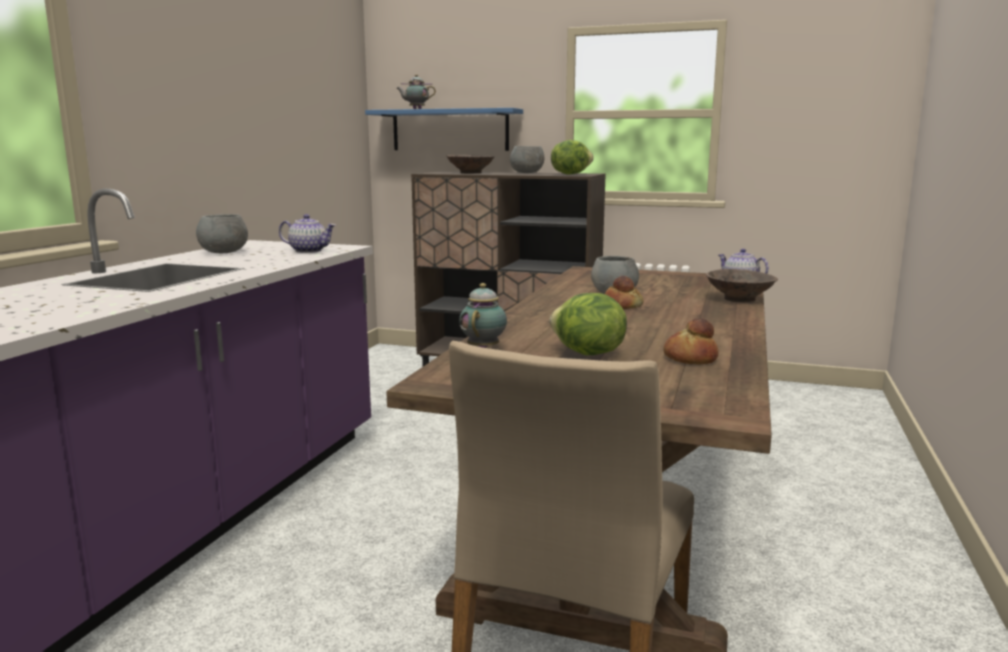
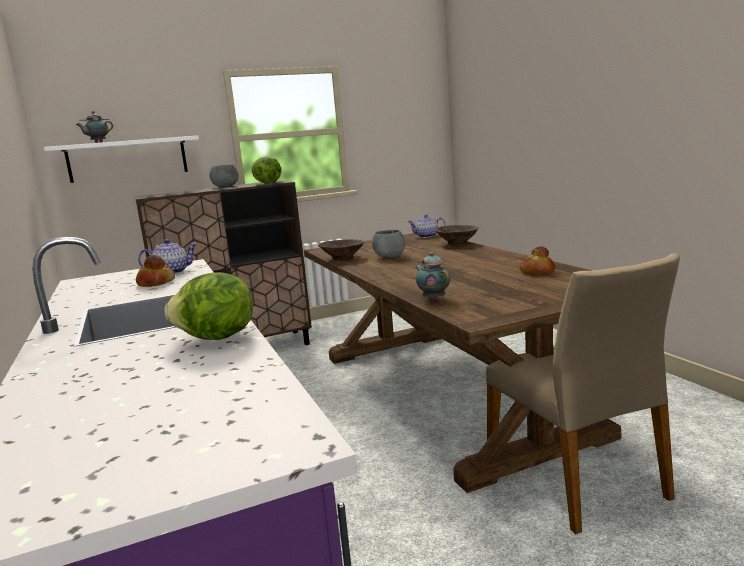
camera: 40 degrees left, 0 degrees up
(224, 252) = (96, 291): grey bowl -> none
(450, 130) = (128, 159): blue shelf -> white shelf
(469, 173) = (183, 192): brown bowl -> brown bowl (342, 259)
(587, 354) = (490, 284): lettuce -> lettuce (216, 338)
(621, 306) = (416, 261): bread -> bread (155, 283)

